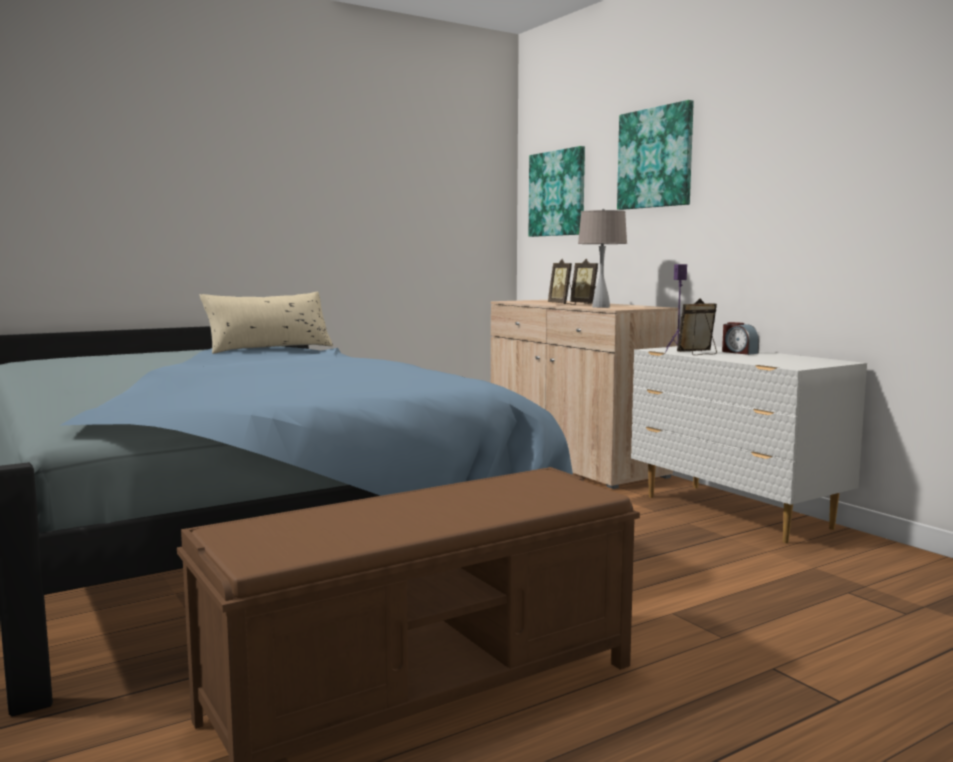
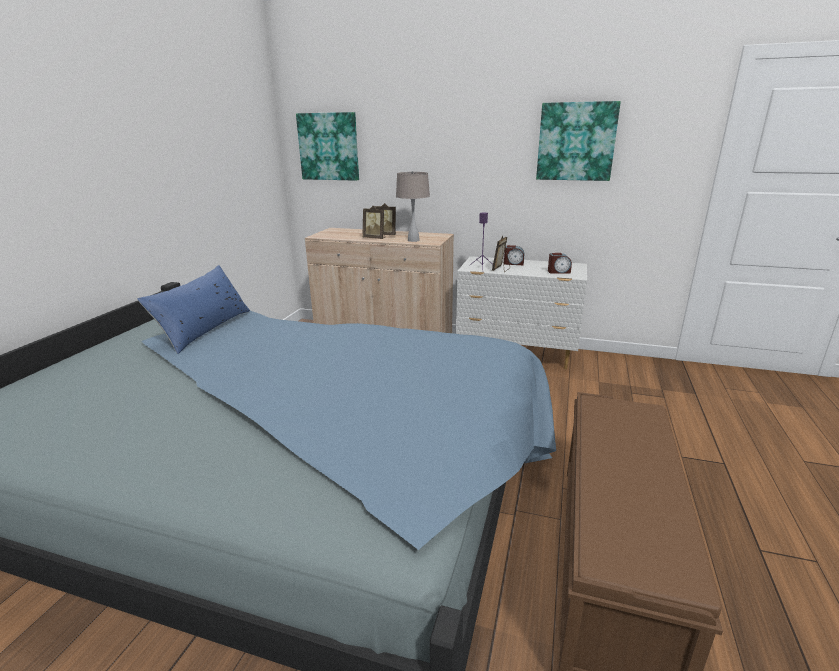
camera: 40 degrees left, 15 degrees up
(269, 348) = (205, 329): beige pillow -> blue pillow
(656, 158) = (426, 129): picture -> picture (576, 142)
(781, 362) = (558, 272): none -> alarm clock

